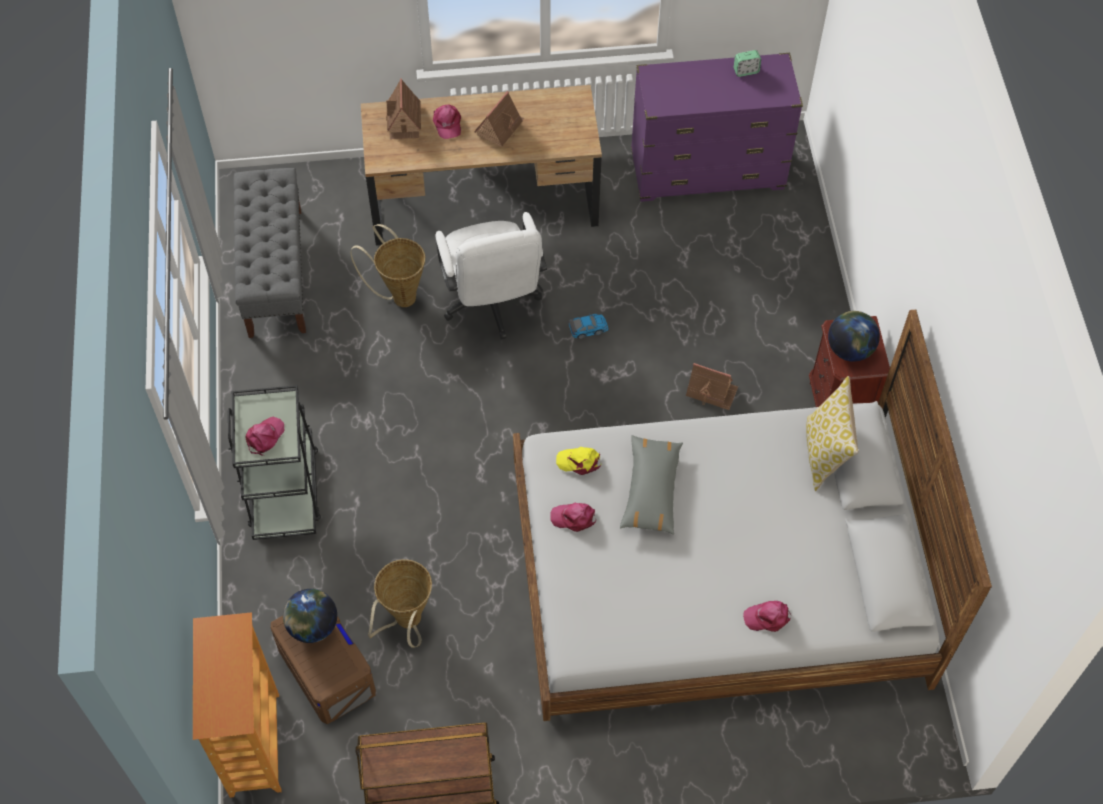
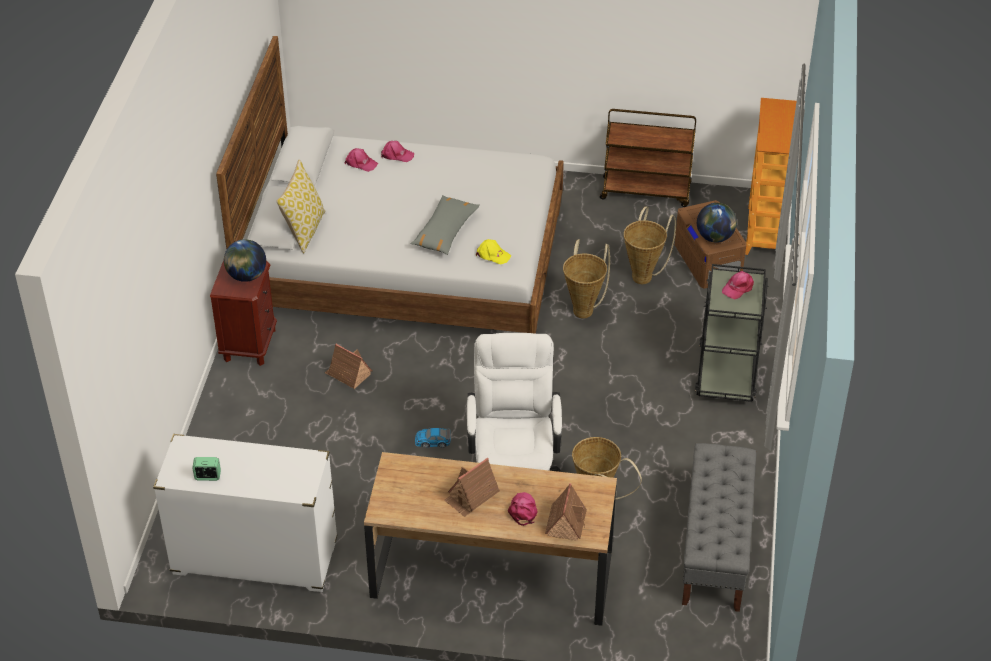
camera: 165 degrees left, 15 degrees down
(470, 549) = (584, 308): none -> basket
(574, 518) = (509, 226): pink cap -> pink cap (360, 163)
(707, 171) = (254, 558): purple dresser -> white dresser

